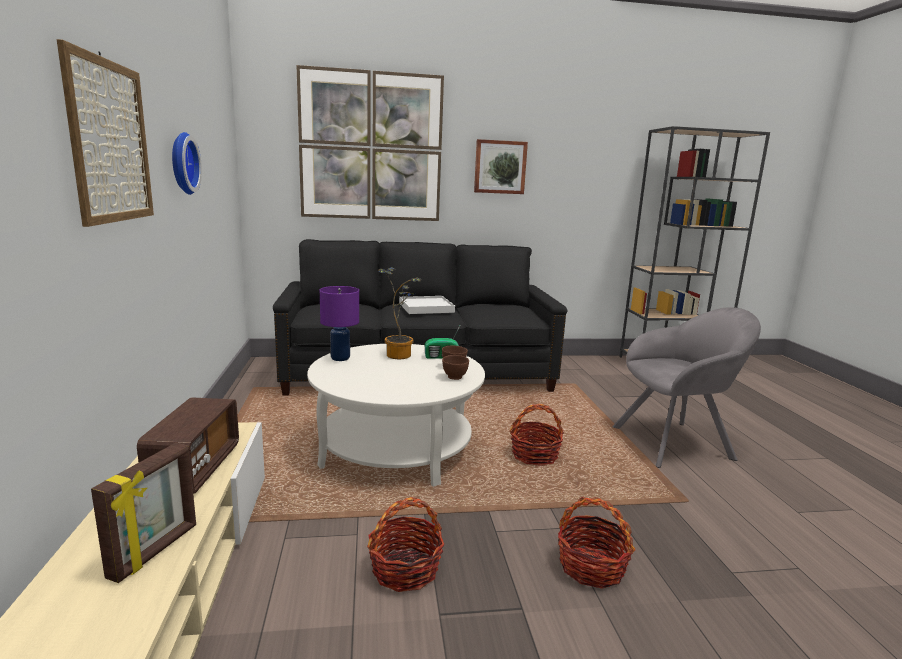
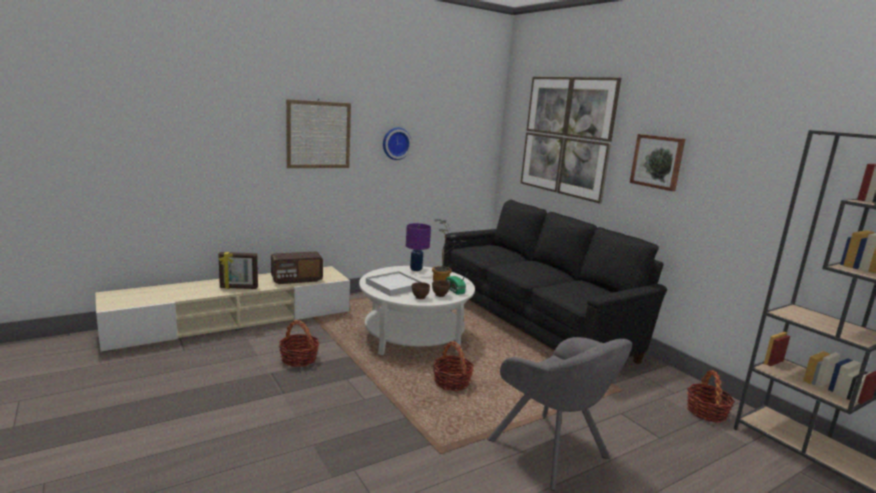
camera: 65 degrees right, 0 degrees up
(426, 308) = (532, 267): white tray -> white tray (394, 286)
(591, 566) = (329, 412): basket -> basket (706, 412)

